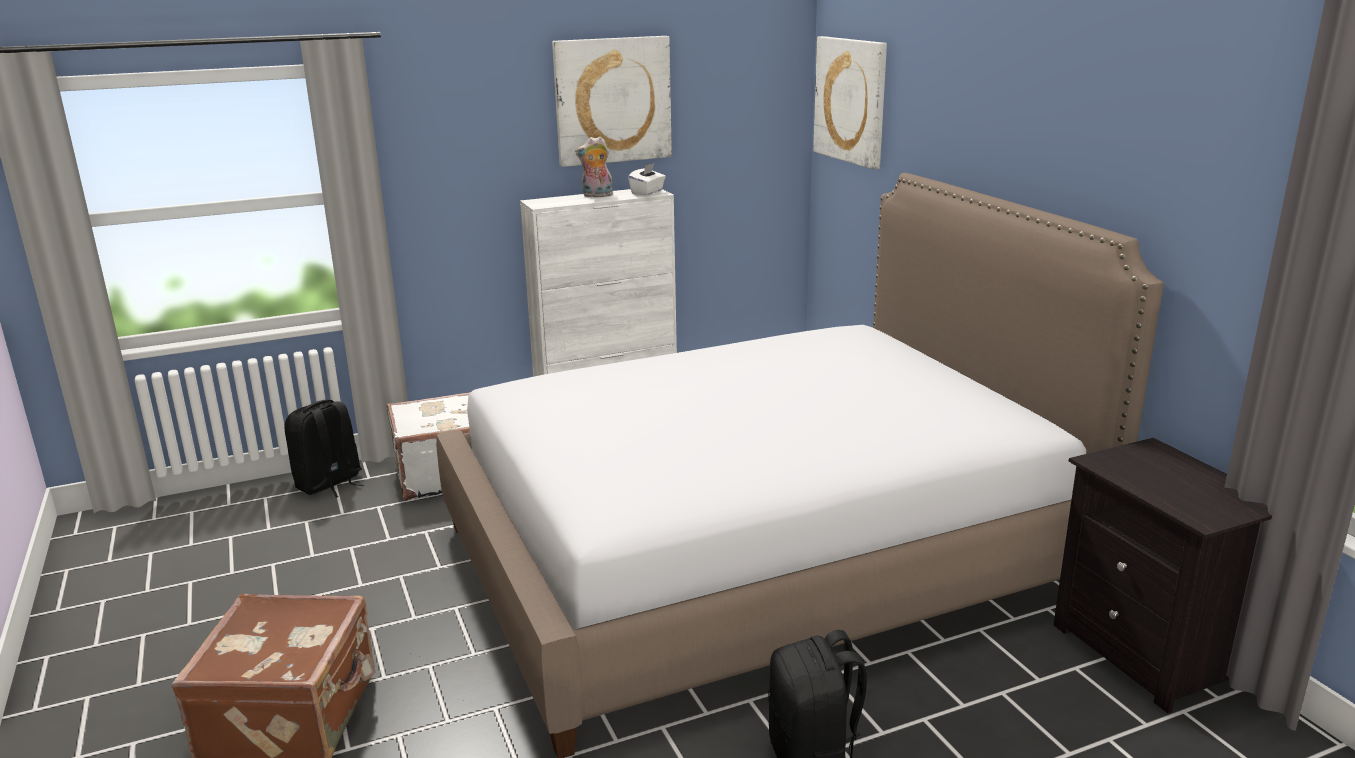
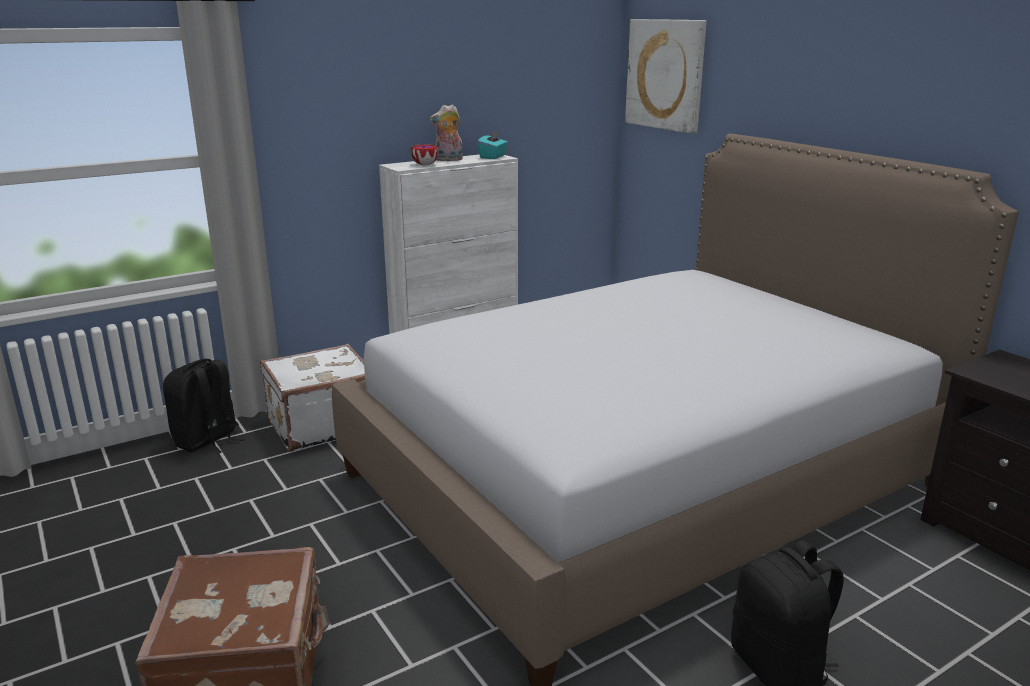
camera: 10 degrees left, 0 degrees up
(566, 202) = (424, 165): none -> bowl
(612, 100) = (459, 72): picture -> none
(647, 192) = (493, 157): white tissue box -> turquoise tissue box

